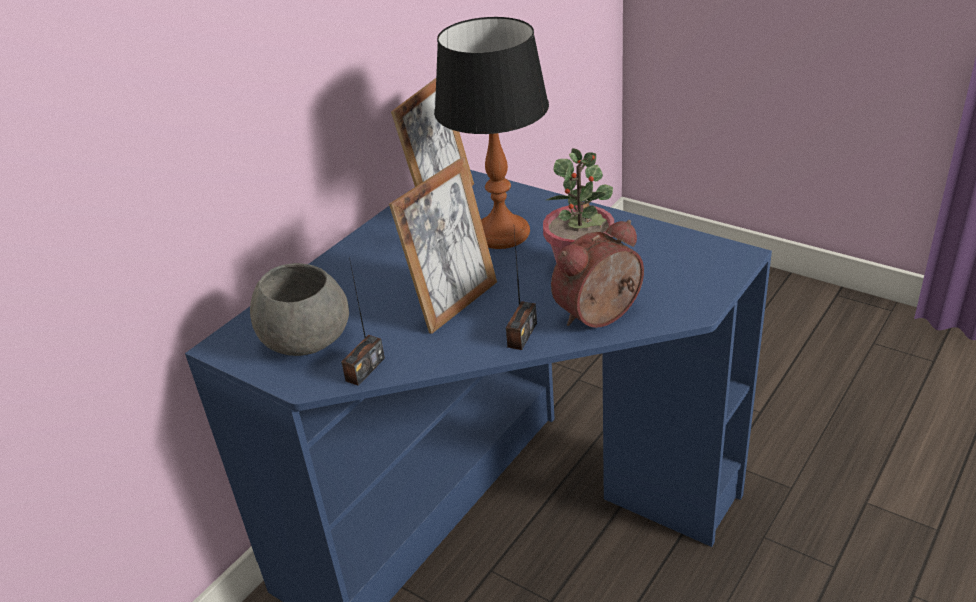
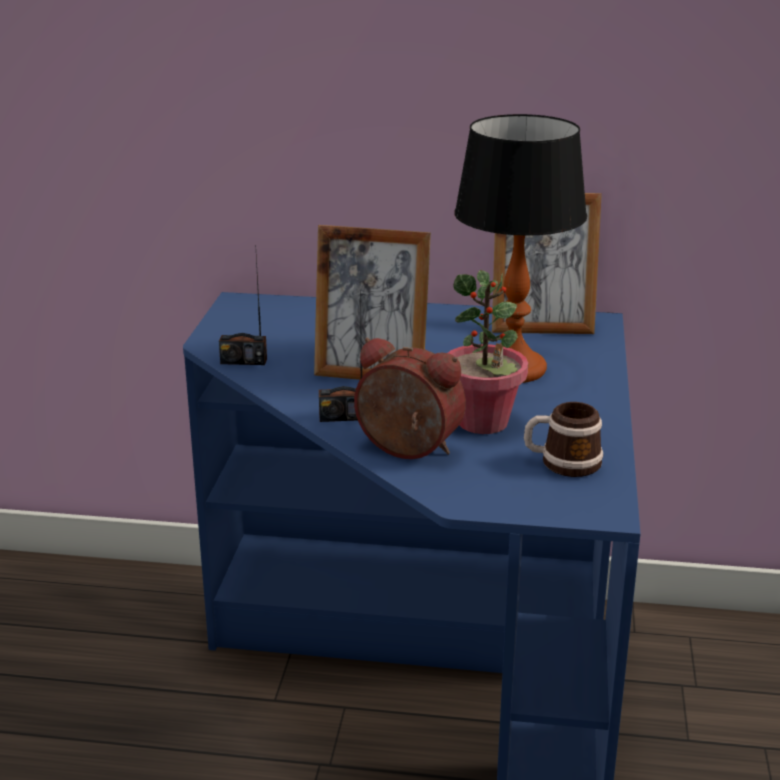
camera: 60 degrees right, 10 degrees down
(304, 338) = (270, 327): grey bowl -> none
(663, 253) = (562, 463): none -> mug

